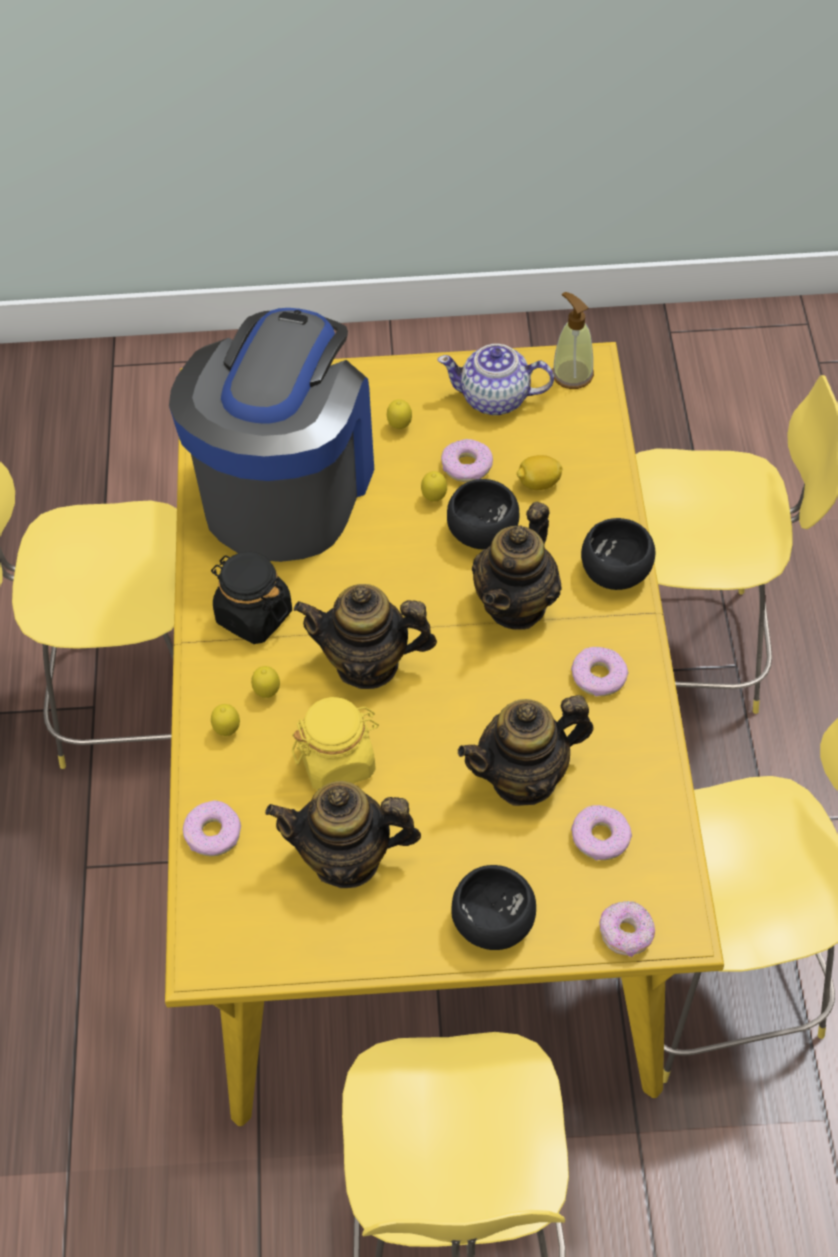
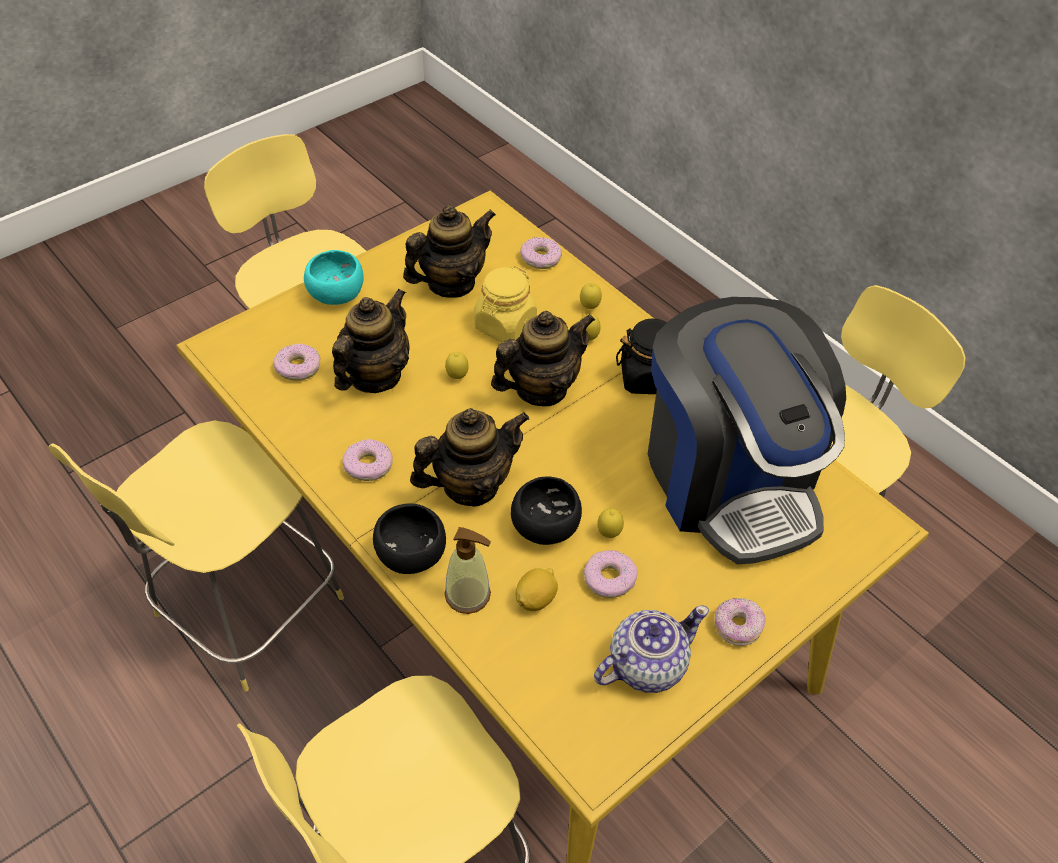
camera: 140 degrees right, 5 degrees down
(399, 426) = (699, 583): lemon -> lemon (457, 377)
(492, 920) = (338, 296): black bowl -> turquoise bowl
(516, 604) = (471, 485): teapot -> teapot turned 75 degrees clockwise
(572, 374) = (599, 742): soap dispenser -> soap dispenser (468, 595)
(626, 934) = (248, 327): donut -> donut (737, 627)

